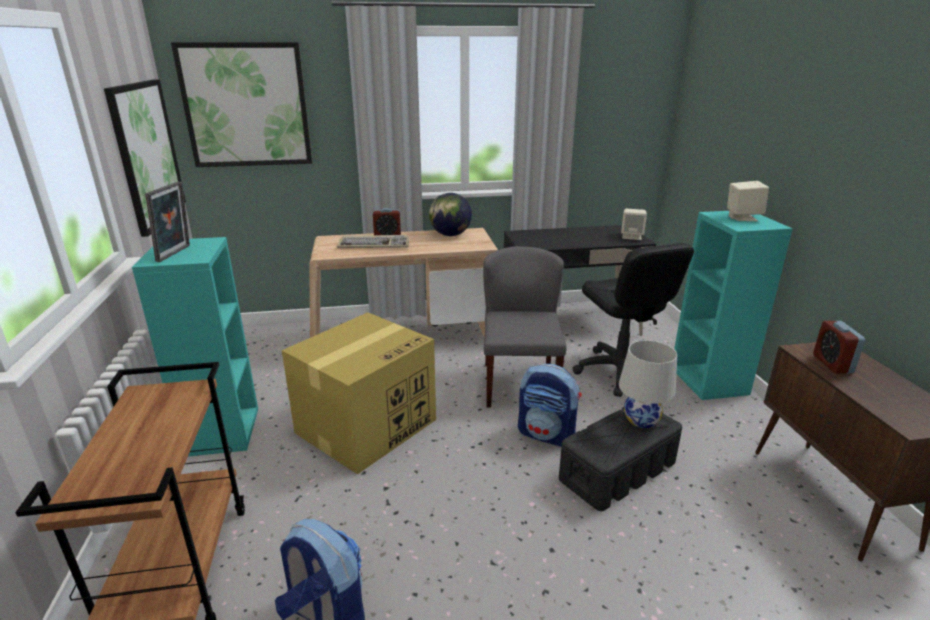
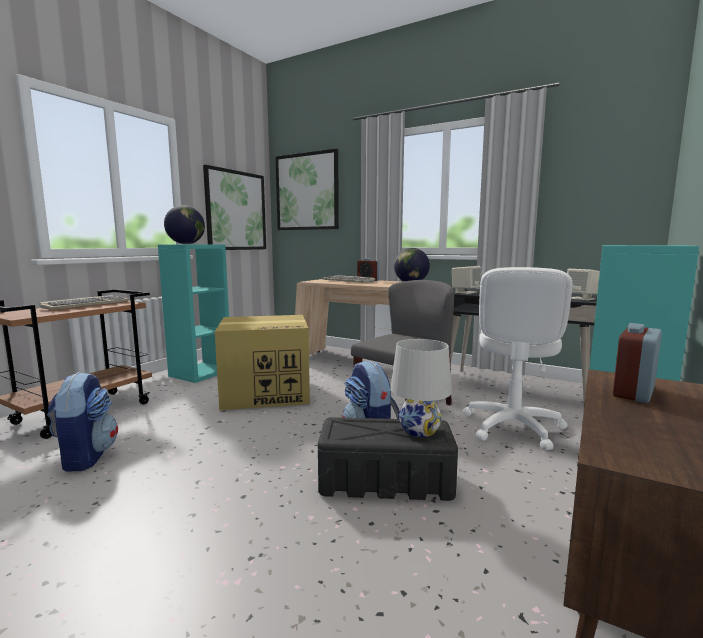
camera: 40 degrees right, 15 degrees down
(143, 421) = (86, 305): none -> keyboard
(176, 253) = (186, 244): picture frame -> globe
(619, 372) = (512, 427): black office chair -> white office chair
(742, 217) = (647, 245): beige speaker -> beige speaker (465, 292)

